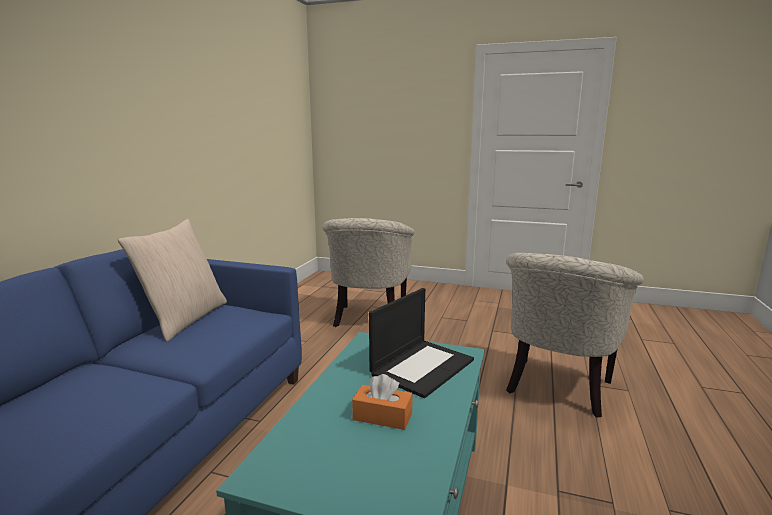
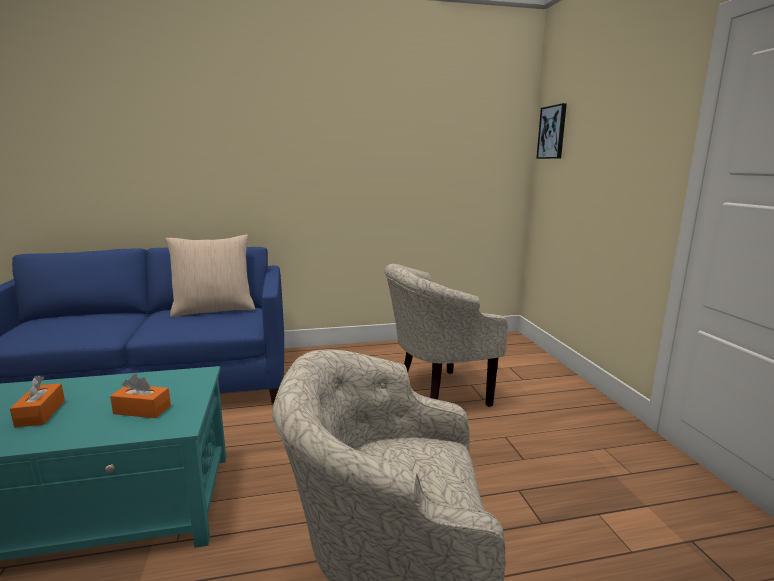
camera: 60 degrees right, 0 degrees up
(336, 106) = (552, 132): none -> picture
(422, 366) = (142, 410): laptop -> orange tissue box

